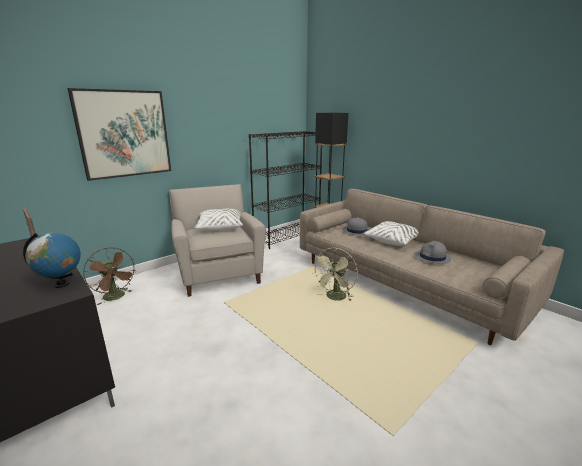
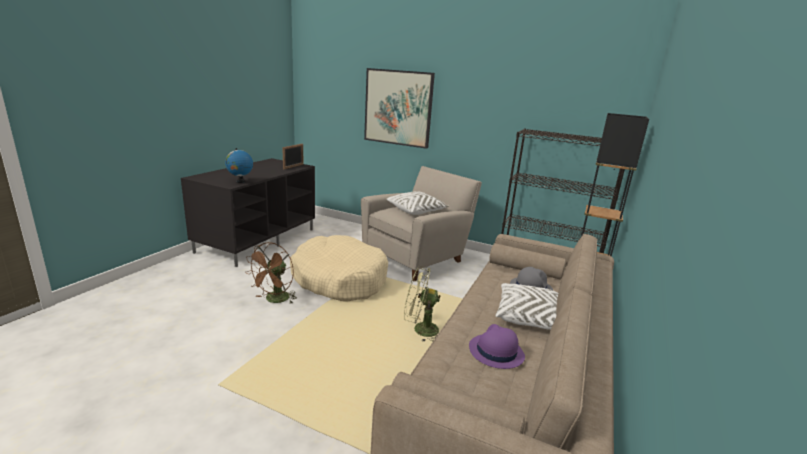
camera: 65 degrees right, 0 degrees up
(116, 297) = (345, 233): brown fan -> brown fan (275, 300)
(226, 321) = (339, 279): none -> beige dog bed
(432, 257) = (495, 352): grey hat -> purple hat

